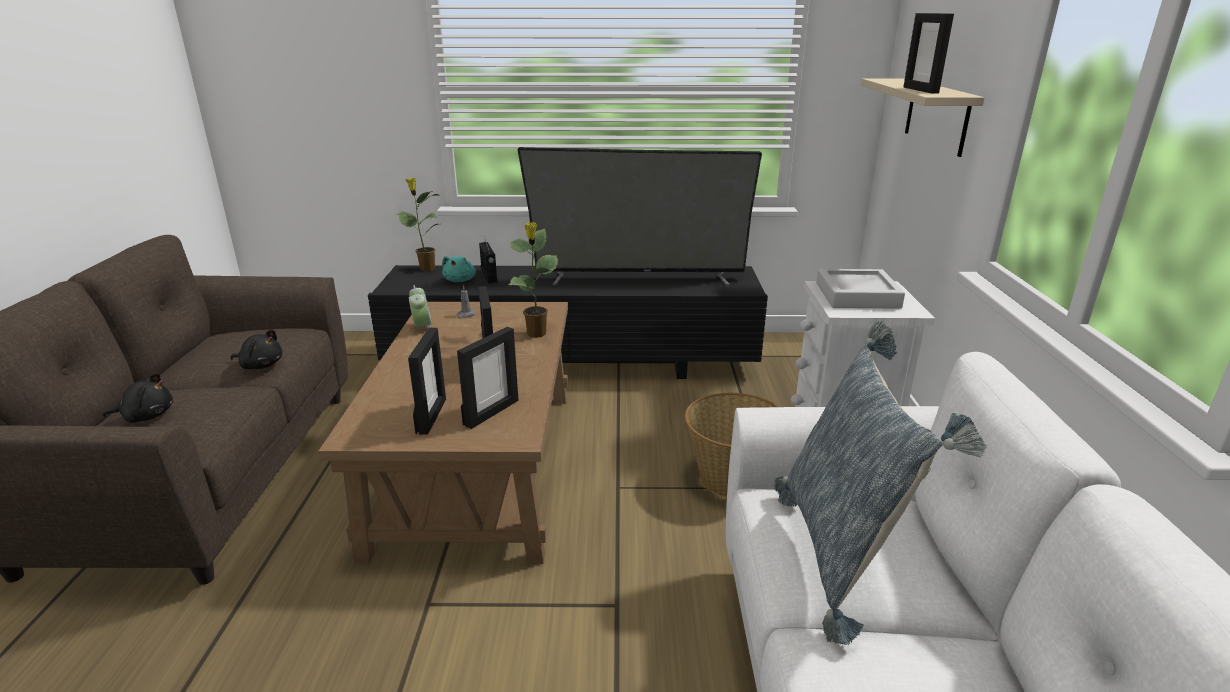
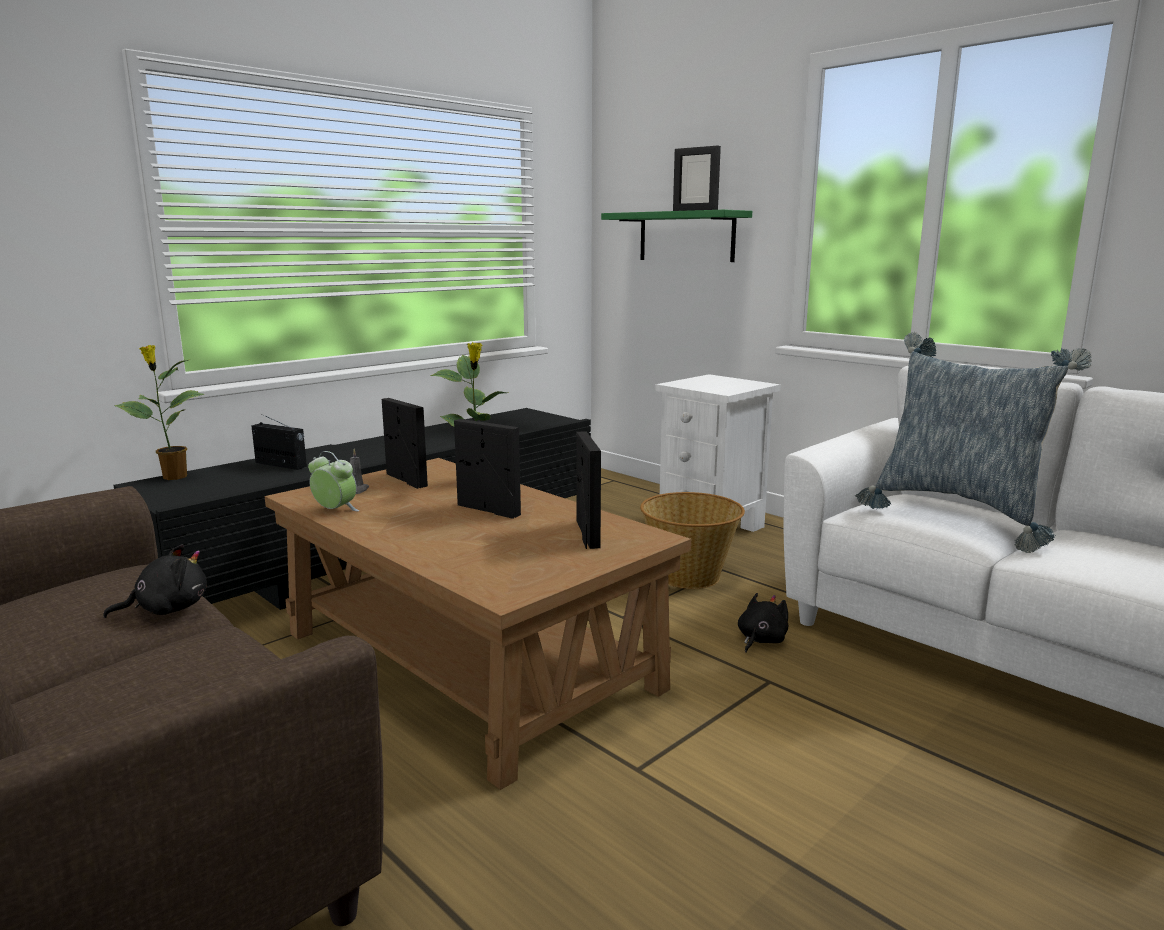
camera: 45 degrees left, 10 degrees down
(146, 416) = (120, 708): black plush toy -> black plush toy (760, 640)
(431, 416) = (540, 554): picture frame -> picture frame (405, 480)
(460, 280) = (253, 475): turquoise plush toy -> none
(639, 278) = (452, 433): television -> none
(857, 295) = (710, 384): grey tray -> none
(936, 115) = (686, 236): beige shelf -> green shelf

